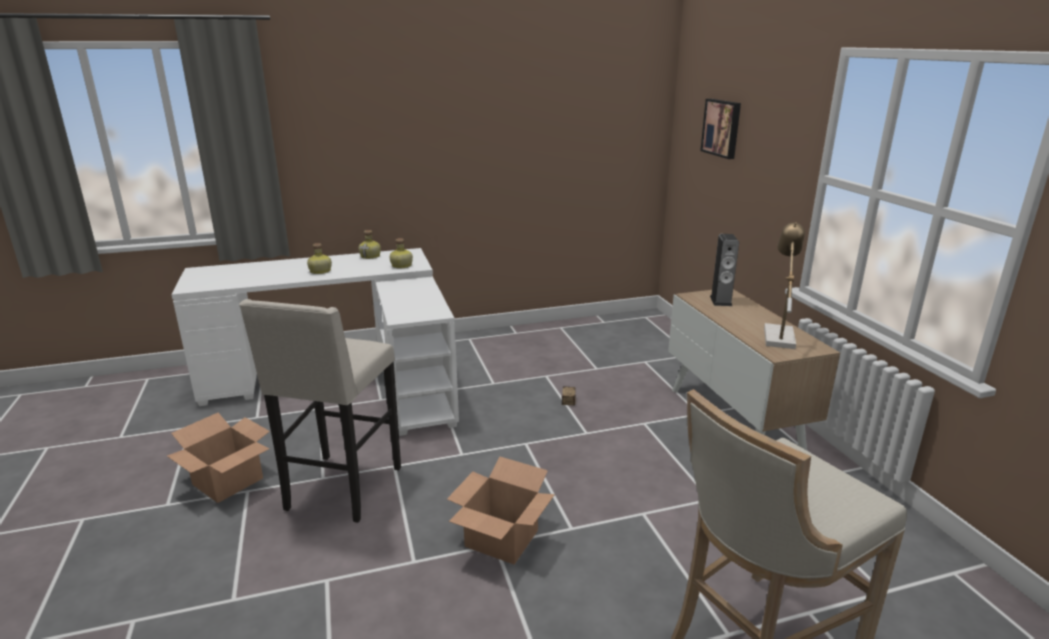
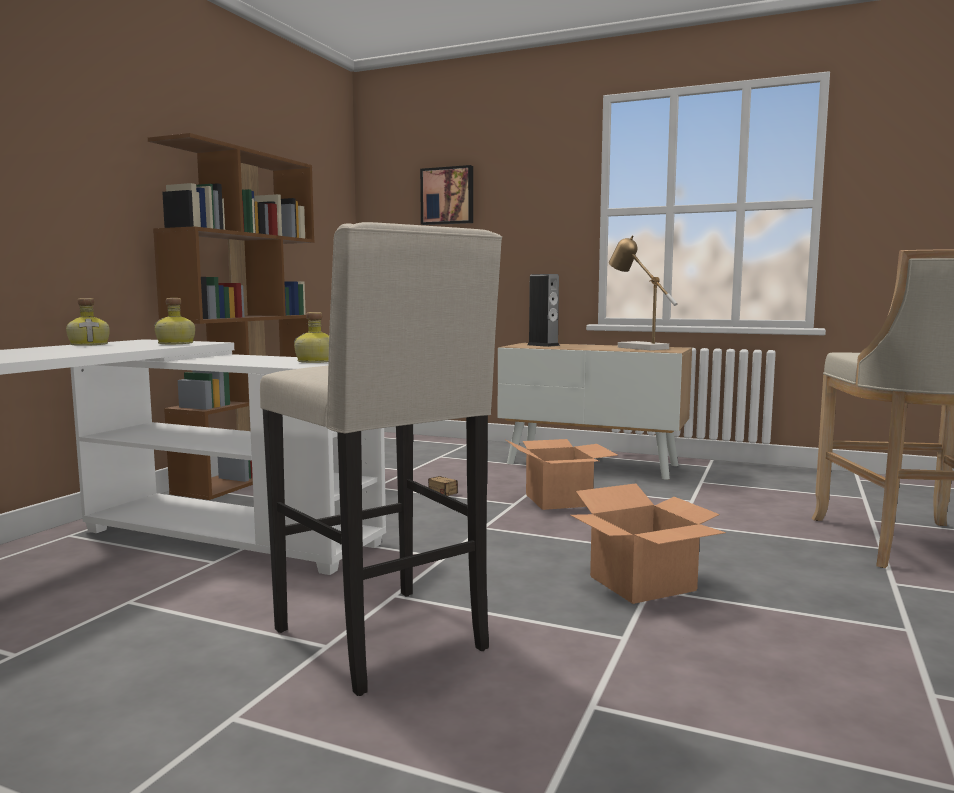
camera: 50 degrees left, 15 degrees down
(228, 481) = (160, 729): cardboard box -> cardboard box (557, 500)
(320, 271) = (49, 353): bottle -> bottle (316, 362)
(509, 335) = (251, 475): none -> brown bookcase

